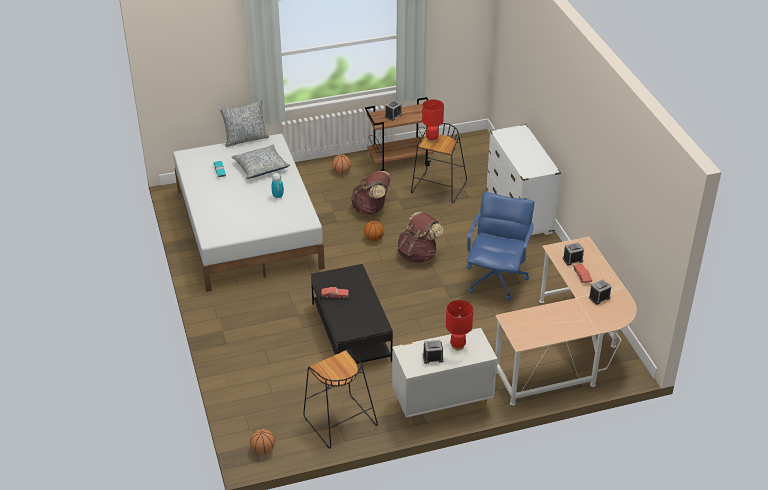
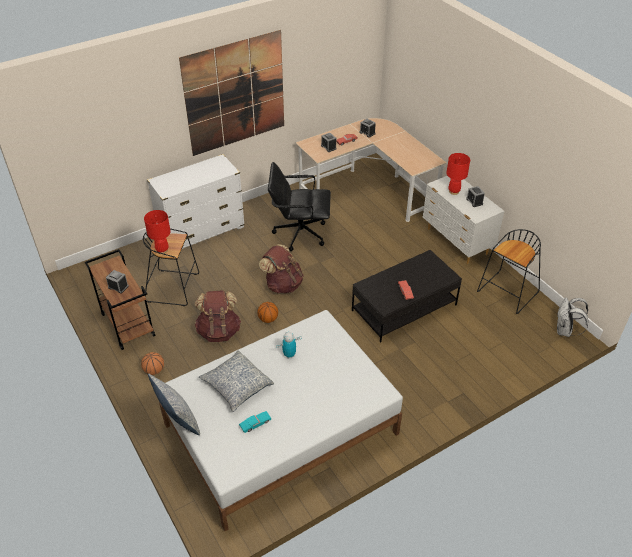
camera: 105 degrees left, 5 degrees up
(263, 450) = (565, 331): basketball -> white backpack
(496, 279) = (300, 233): blue office chair -> black office chair
(580, 128) = (235, 94): none -> picture

